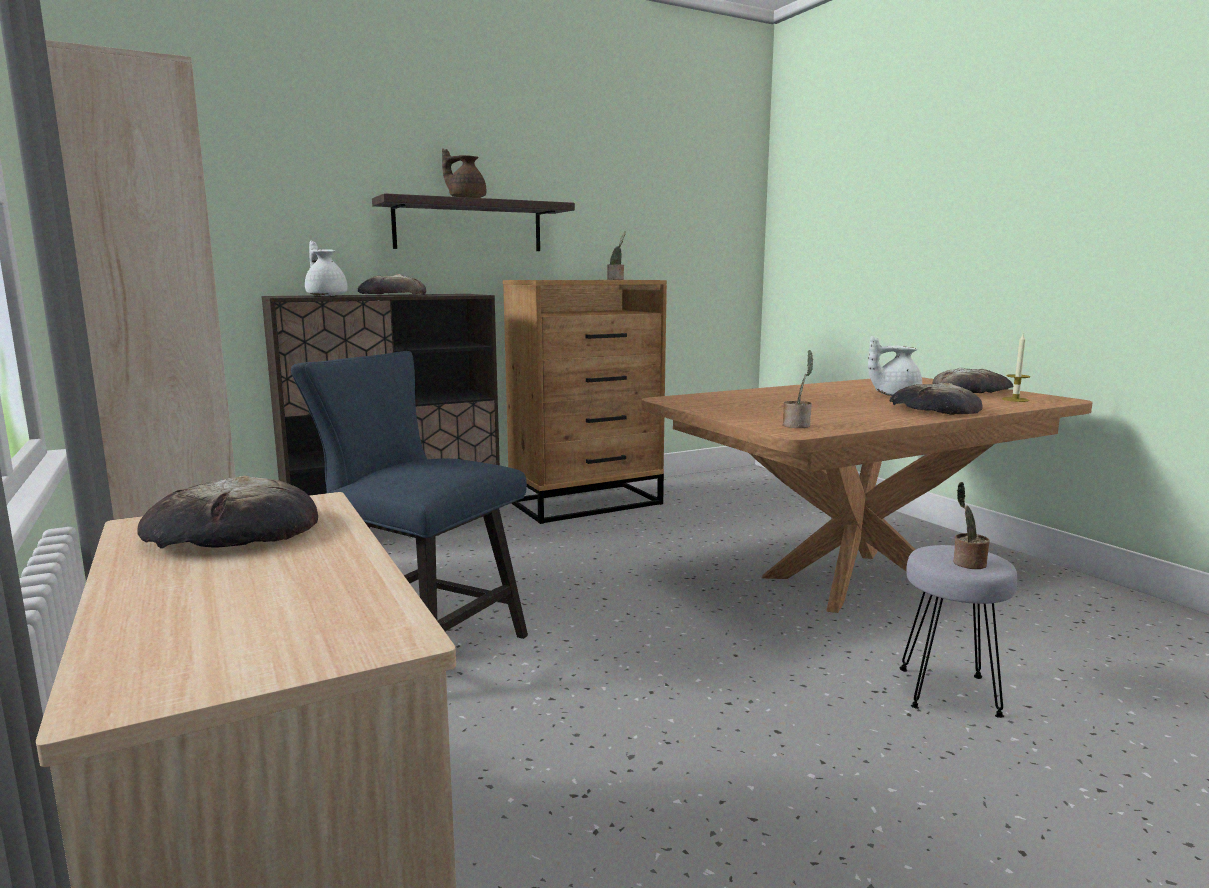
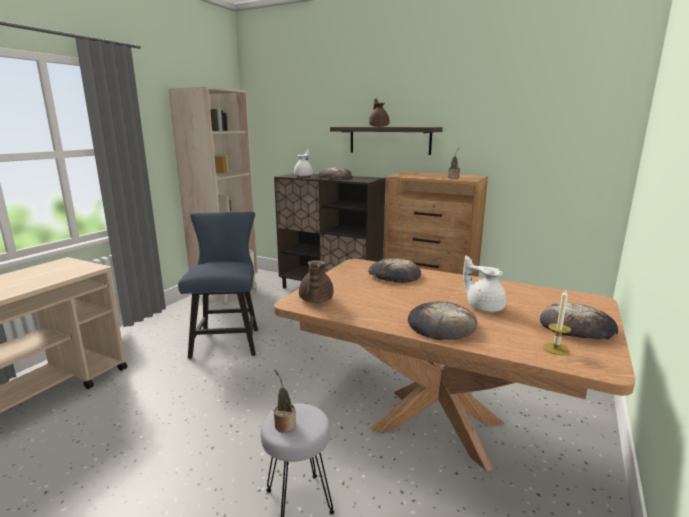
camera: 55 degrees right, 5 degrees up
(231, 531) = (58, 269): bread -> bread (394, 275)
(797, 425) = (315, 300): potted plant -> brown teapot

